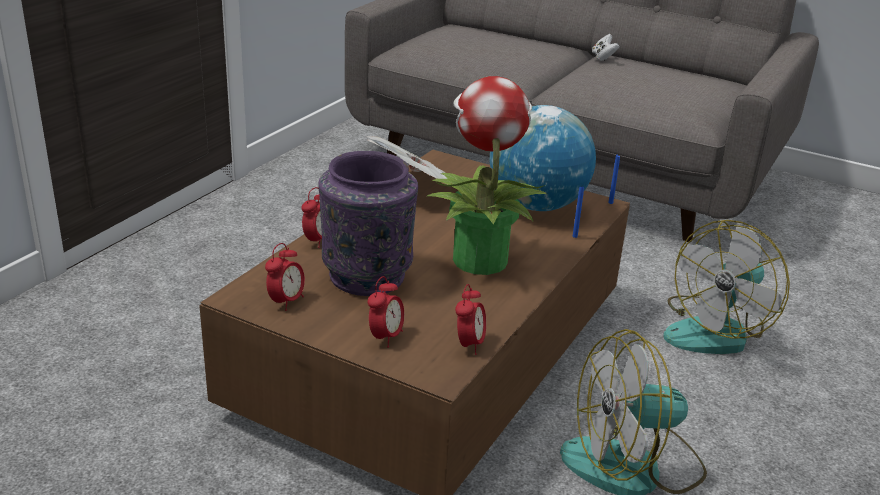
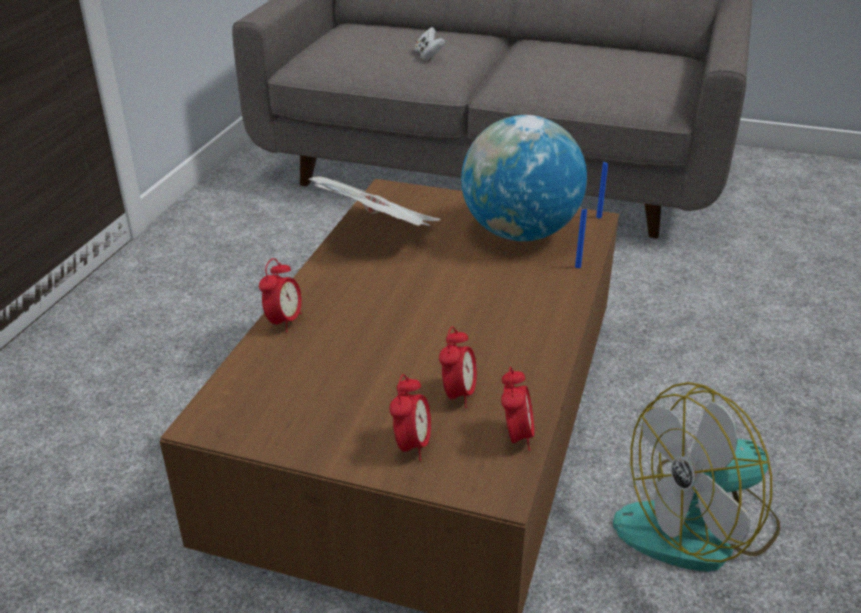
camera: 10 degrees left, 5 degrees up
(286, 301) = (271, 416): alarm clock -> alarm clock (458, 395)
(366, 275) = (358, 360): purple vase -> none
(479, 259) = (482, 315): potted plant -> none
(603, 57) = (530, 44): white game controller -> white game controller (428, 56)
(716, 330) = (722, 340): fan -> none

